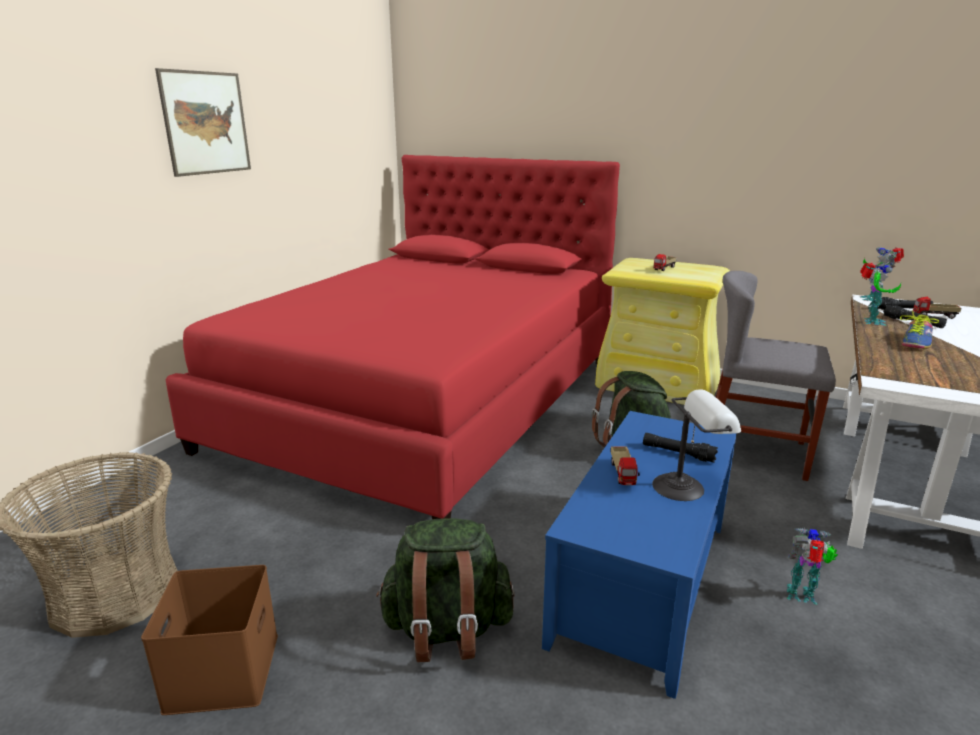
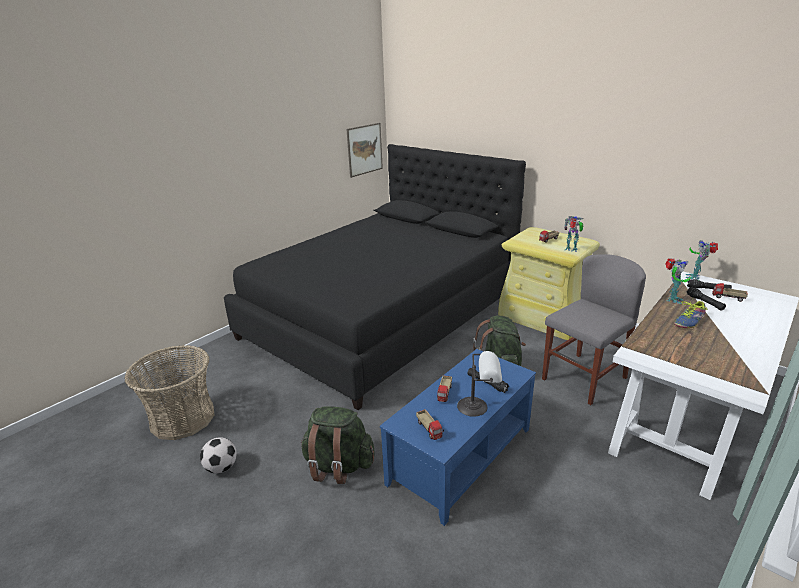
camera: 15 degrees right, 5 degrees up
(206, 123) = (251, 144): picture -> picture (364, 149)
(221, 670) = (221, 467): brown storage box -> football
(427, 401) = (383, 316): red bed -> black bed
(634, 529) = (429, 429): none -> toy truck
(754, 452) = (584, 378): grey chair -> grey chair turned 105 degrees clockwise
(802, 597) = (555, 481): toy robot -> toy robot (571, 250)

